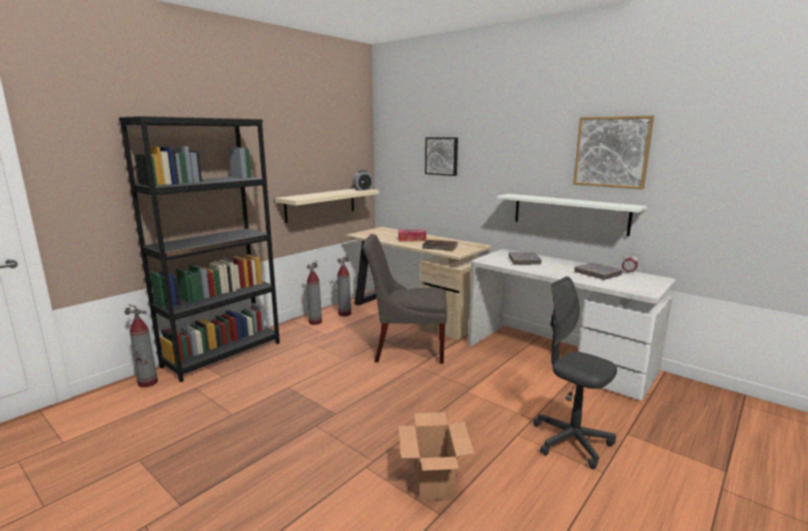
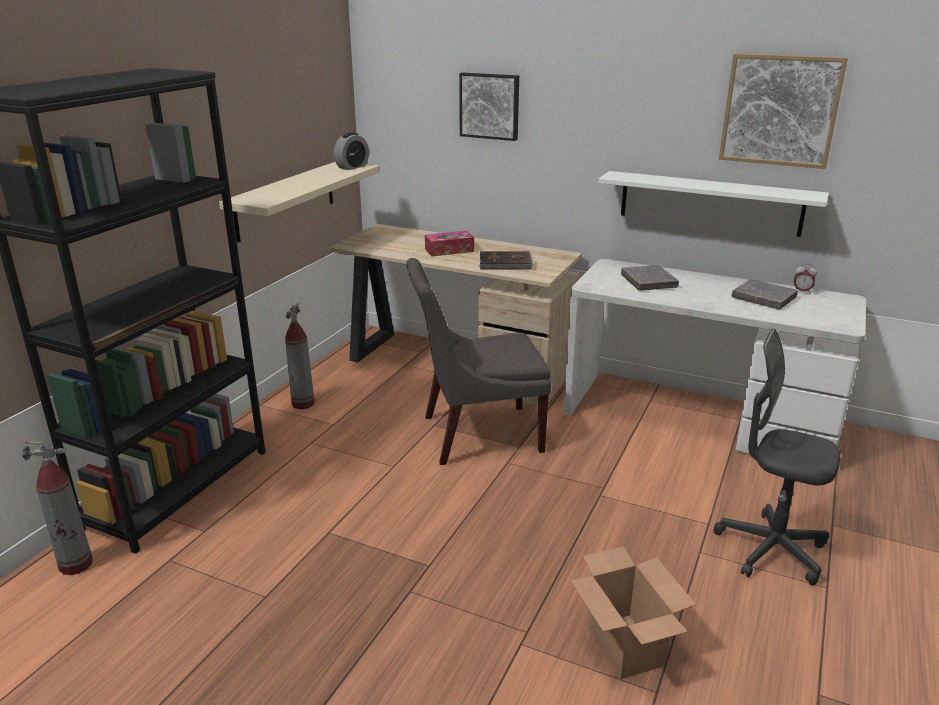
camera: 15 degrees left, 10 degrees up
(344, 314) = (343, 381): fire extinguisher -> none

